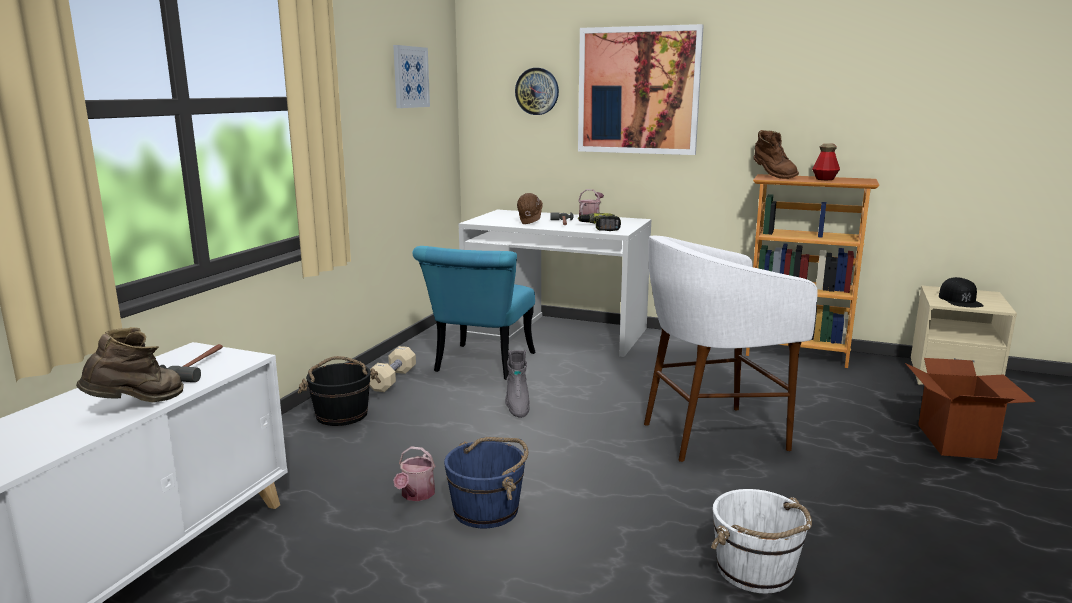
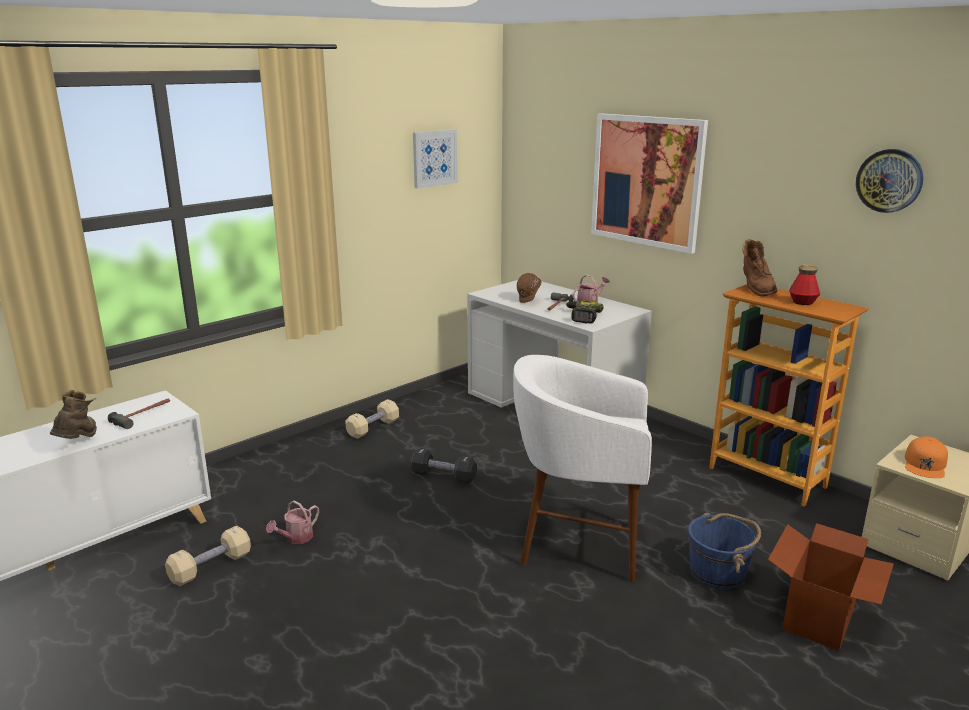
camera: 25 degrees right, 5 degrees up
(138, 406) = (79, 442): brown boot -> brown boot turned 60 degrees counterclockwise
(338, 549) = (211, 567): none -> beige dumbbell
(341, 414) = (309, 453): black bucket -> none
(480, 366) = (453, 428): turquoise chair -> none
(487, 510) = (331, 565): blue bucket -> blue bucket (718, 572)
(517, 406) = (443, 476): grey boot -> black dumbbell
(537, 91) = (562, 170): wall clock -> wall clock (889, 180)
(756, 571) = (473, 682): white bucket -> none
(960, 300) = (925, 464): black cap -> orange cap

